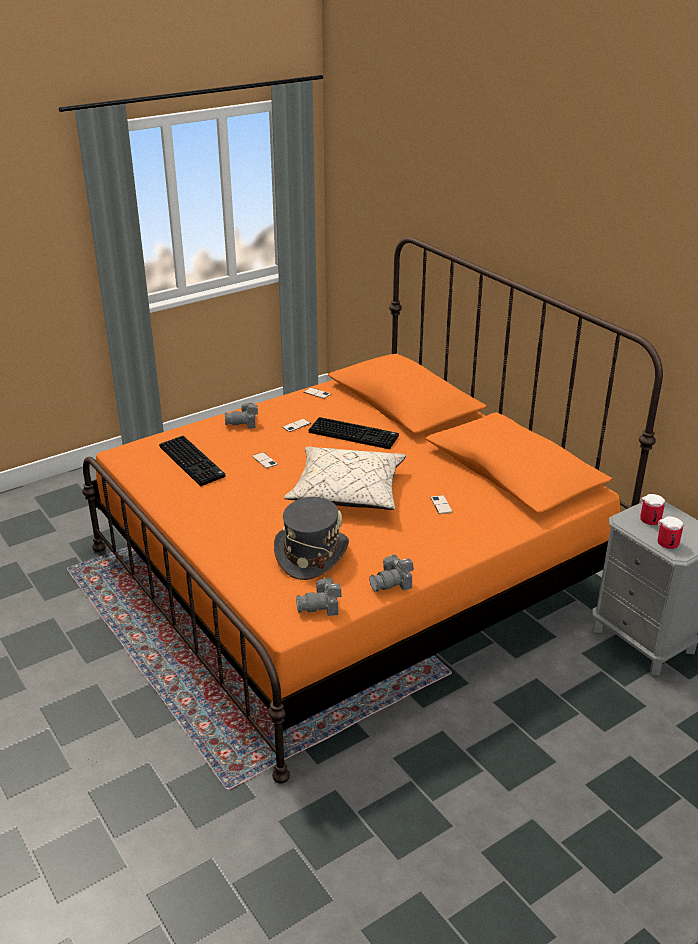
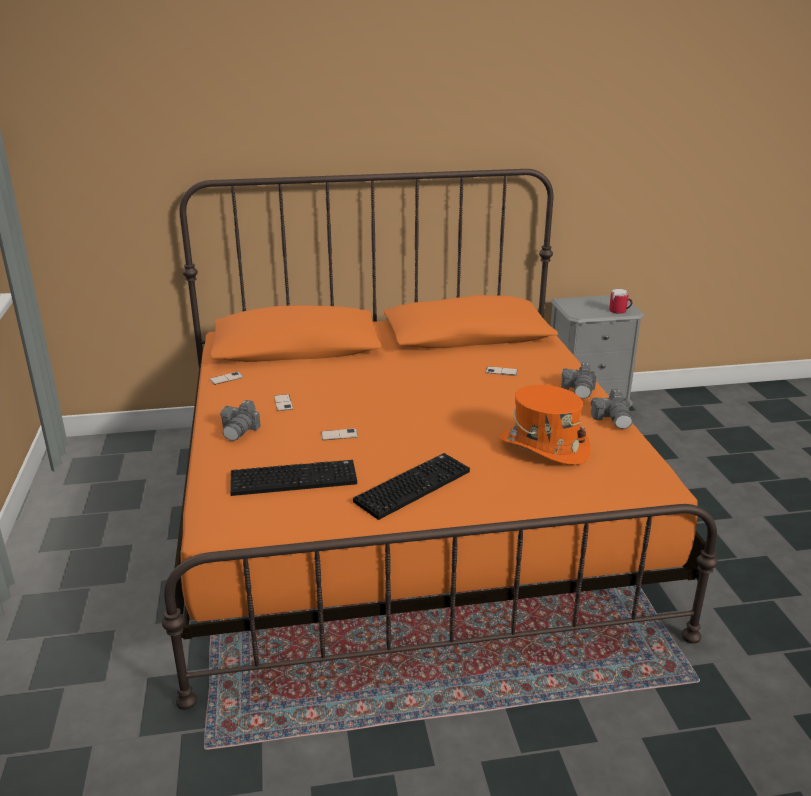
camera: 65 degrees left, 5 degrees down
(311, 554) = (544, 446): grey hat -> orange hat
(321, 606) = (636, 460): camera -> camera (579, 390)
(347, 491) = (443, 406): beige pillow -> none
(354, 434) = (336, 379): keyboard -> keyboard (412, 485)
(650, 521) = (586, 308): mug -> none

